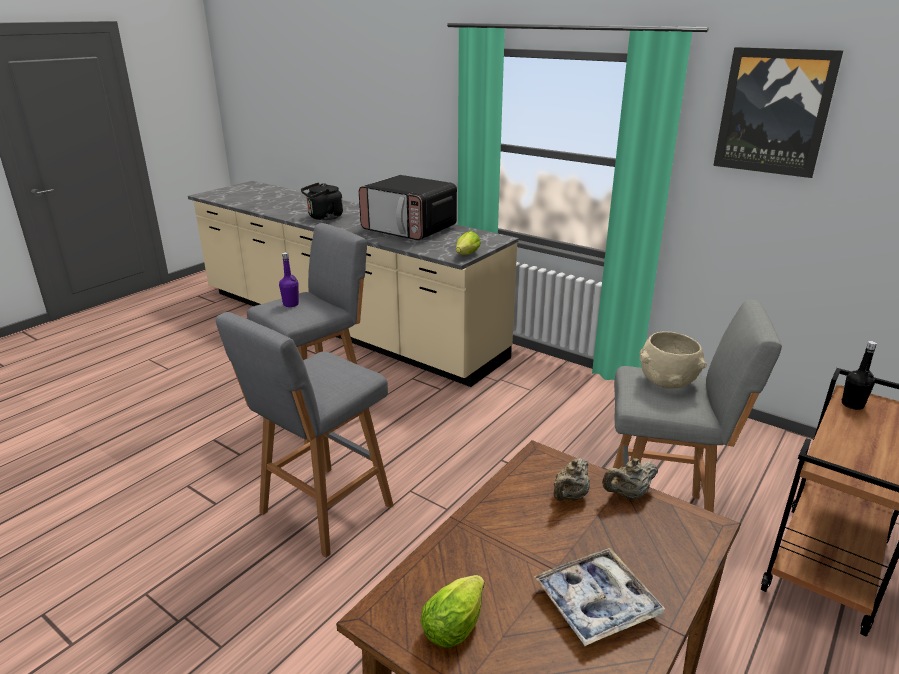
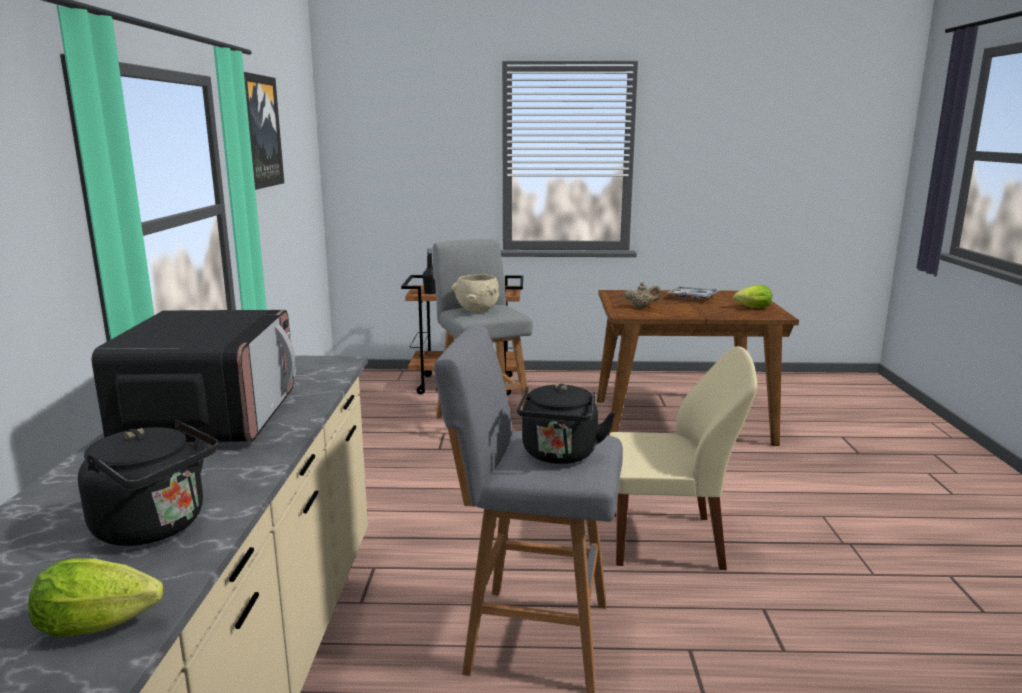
camera: 125 degrees left, 10 degrees down
(291, 304) = (559, 455): purple bottle -> black kettle
(323, 511) = (668, 541): grey stool -> beige chair
(466, 255) = (325, 360): lettuce -> lettuce (105, 625)
(628, 494) = (617, 301): beige teapot -> none

